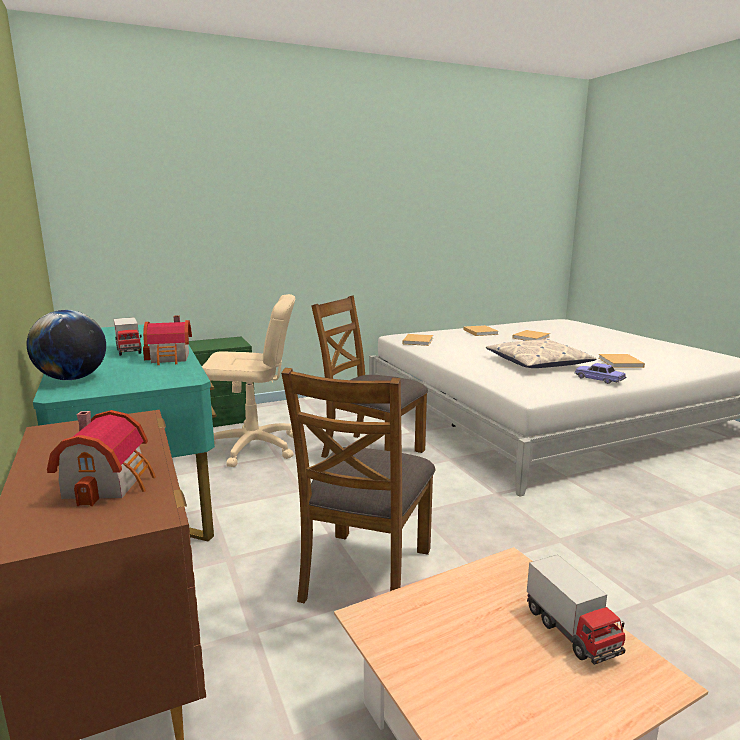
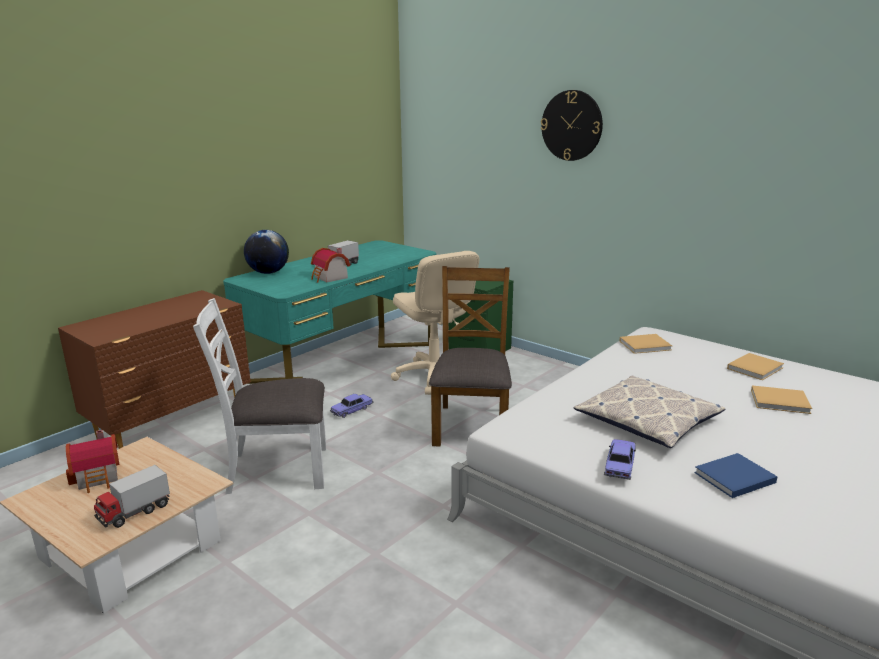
camera: 65 degrees right, 5 degrees up
(111, 483) = (134, 323): toy house -> toy house (99, 477)
(272, 502) = (352, 410): none -> toy car
(285, 175) = (571, 125): none -> wall clock
(365, 573) = (276, 469): brown chair -> white chair
(621, 363) = (733, 478): beige book -> blue book

